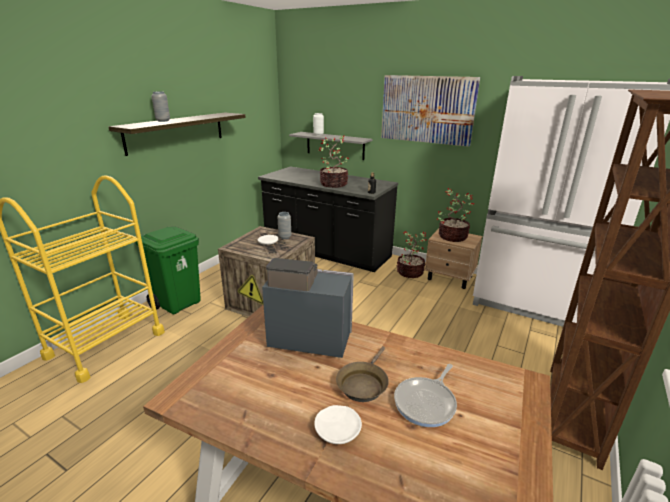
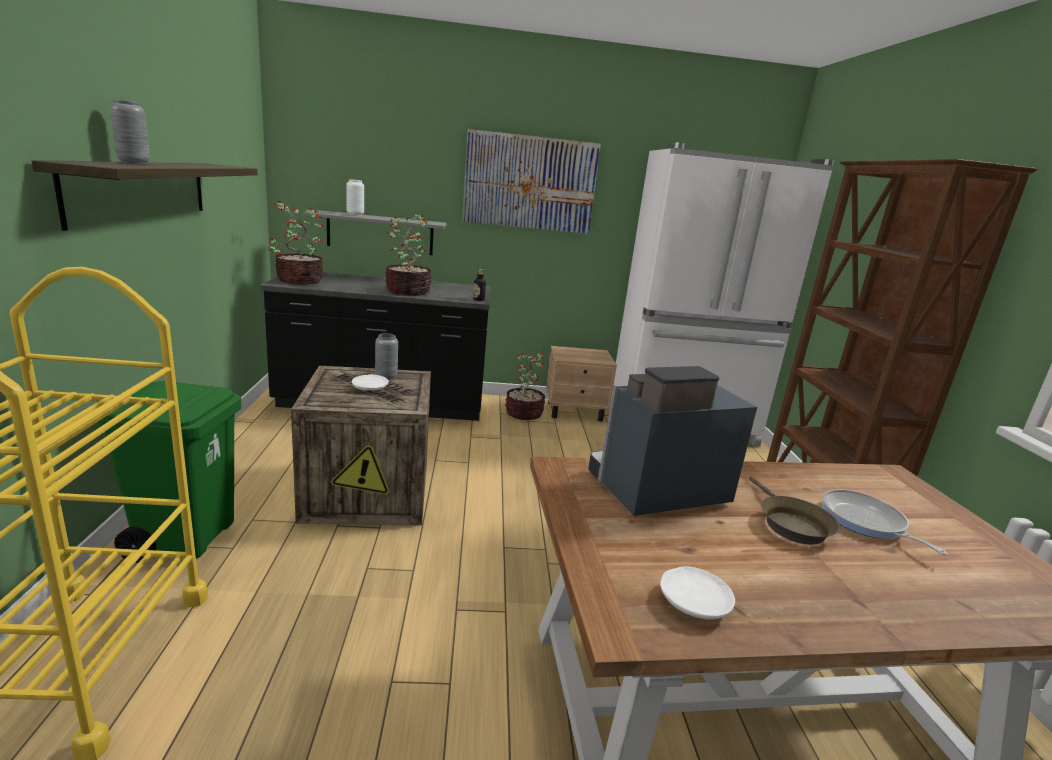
camera: 35 degrees left, 5 degrees down
(338, 429) = (847, 581): white plate -> white plate (694, 602)
(426, 402) = (866, 522): frying pan -> frying pan turned 150 degrees clockwise
(451, 237) = (578, 355): potted plant -> potted plant (298, 280)

